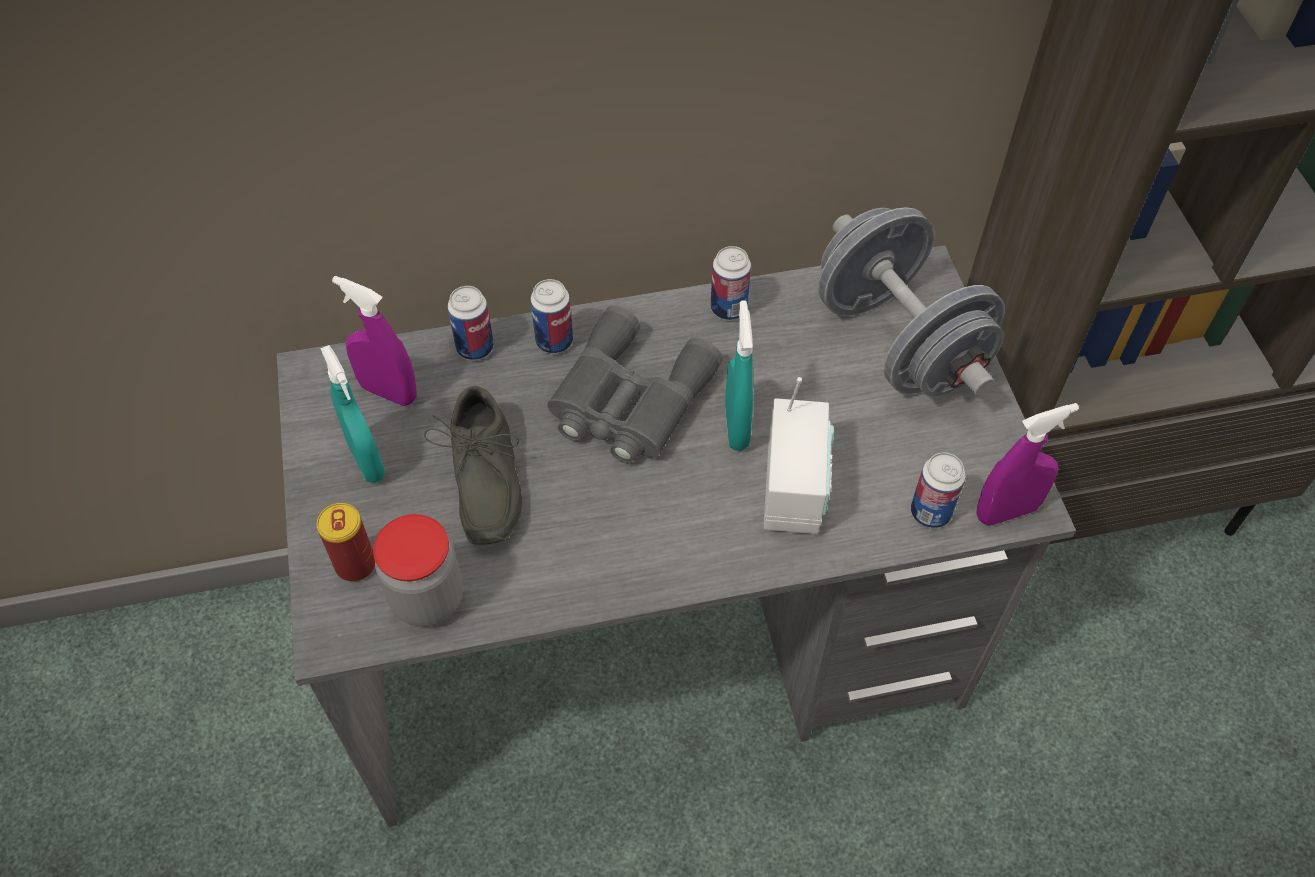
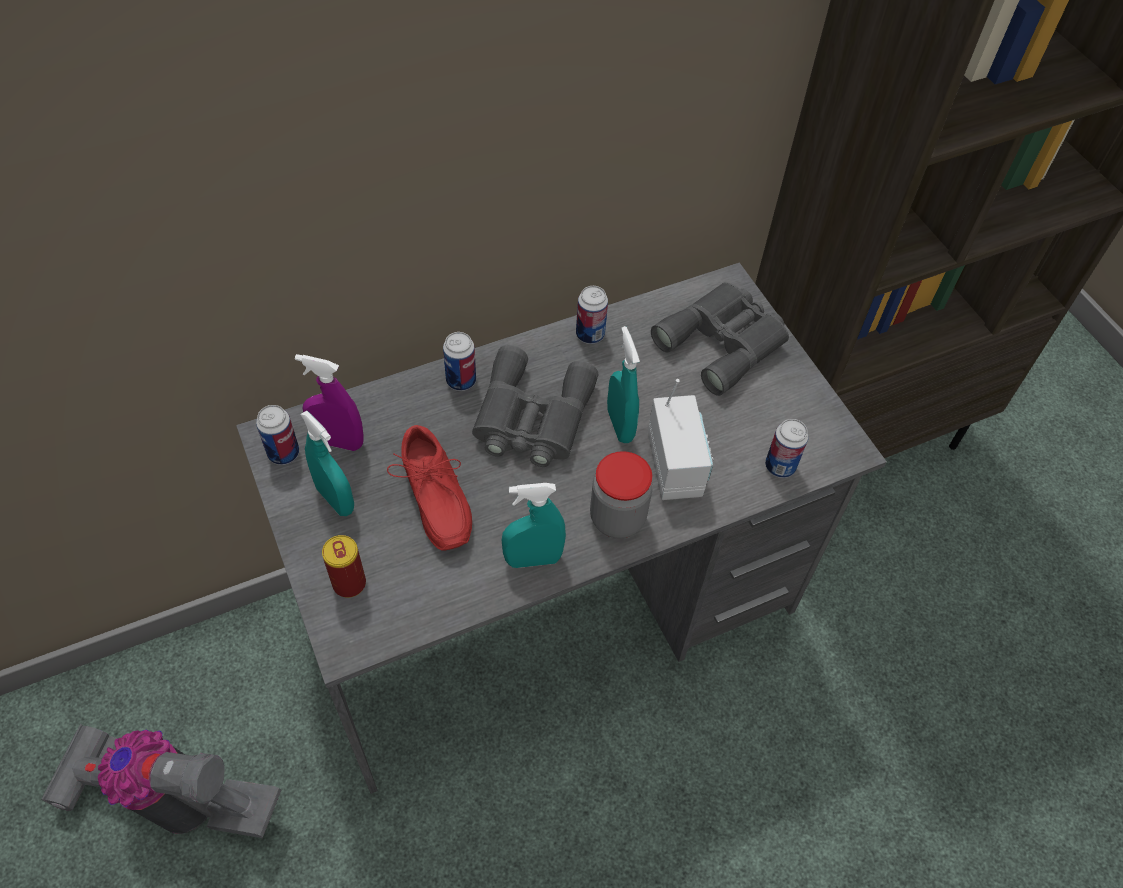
camera: 15 degrees left, 0 degrees up
(163, 783) = (172, 797): none -> vacuum cleaner
(427, 599) = (415, 600): jar -> jar (617, 518)
(475, 348) = (399, 395): can -> can (283, 453)
(480, 481) = (432, 500): grey shoe -> red shoe
(583, 575) = (533, 559): none -> turquoise spray bottle
(899, 342) = (724, 341): grey dumbbell -> grey binoculars
(1006, 511) = (834, 456): purple spray bottle -> none

